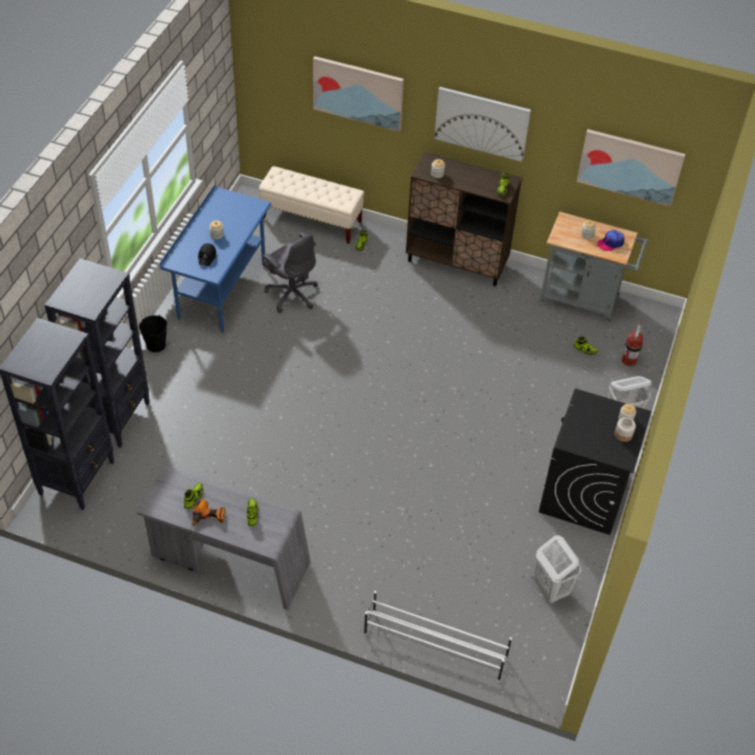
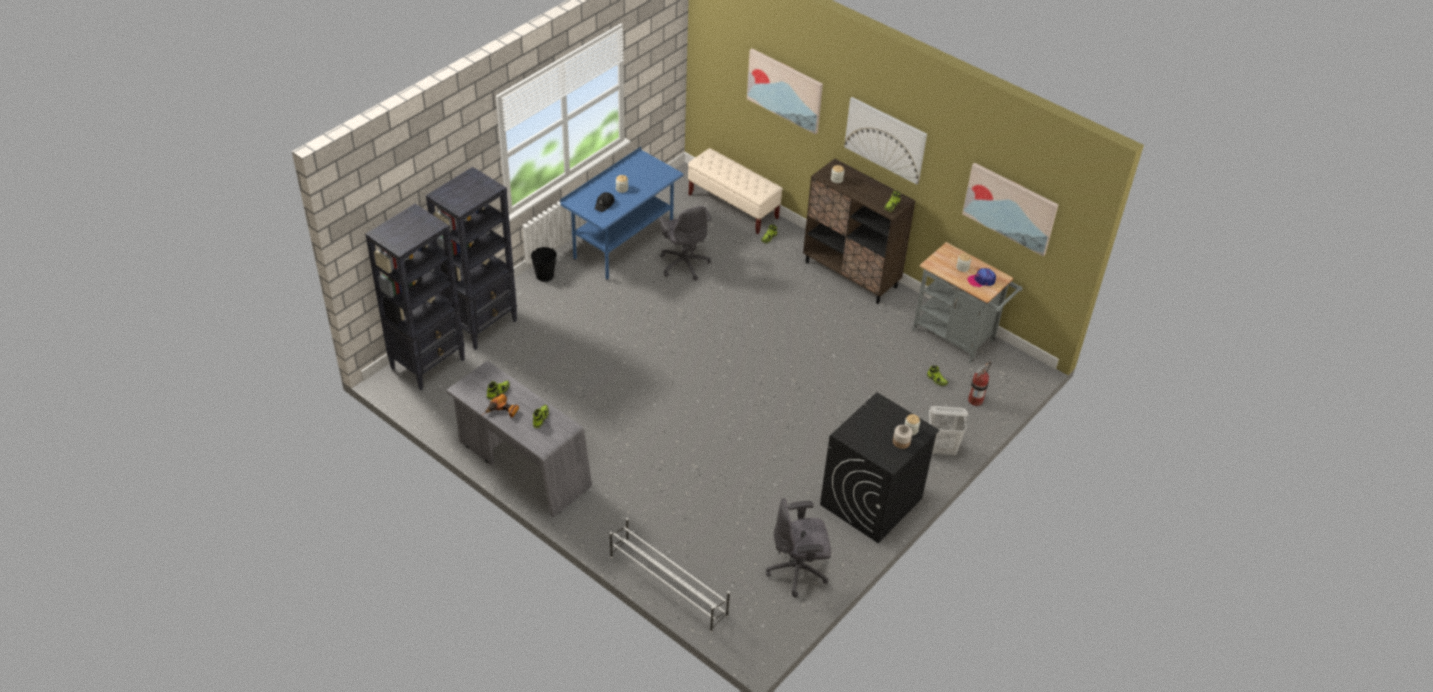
camera: 20 degrees right, 5 degrees down
(550, 588) = (798, 571): white laundry basket -> grey office chair

